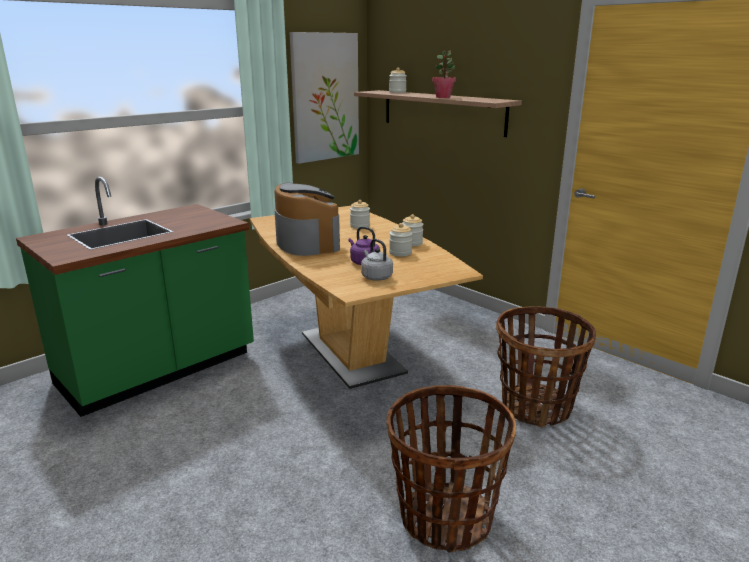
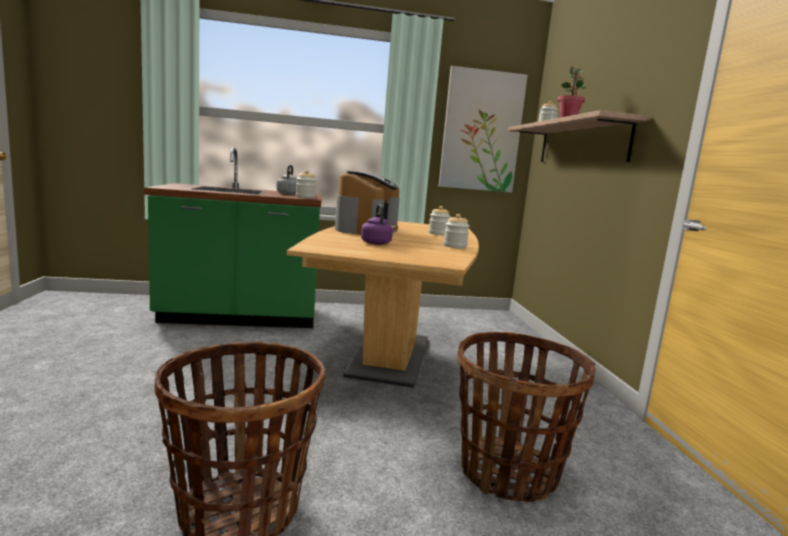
camera: 35 degrees right, 10 degrees down
(375, 277) = (358, 248): grey kettle -> grey kettle (288, 194)
(400, 253) = (425, 247): jar -> jar (305, 197)

